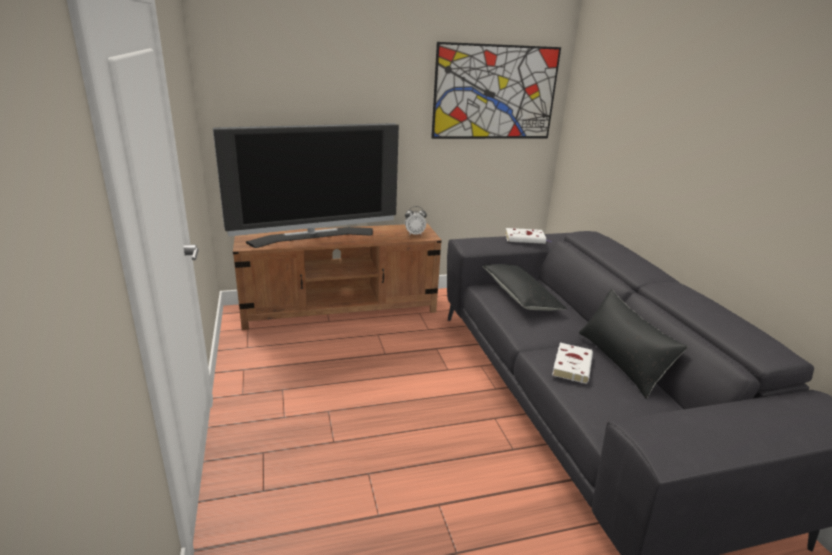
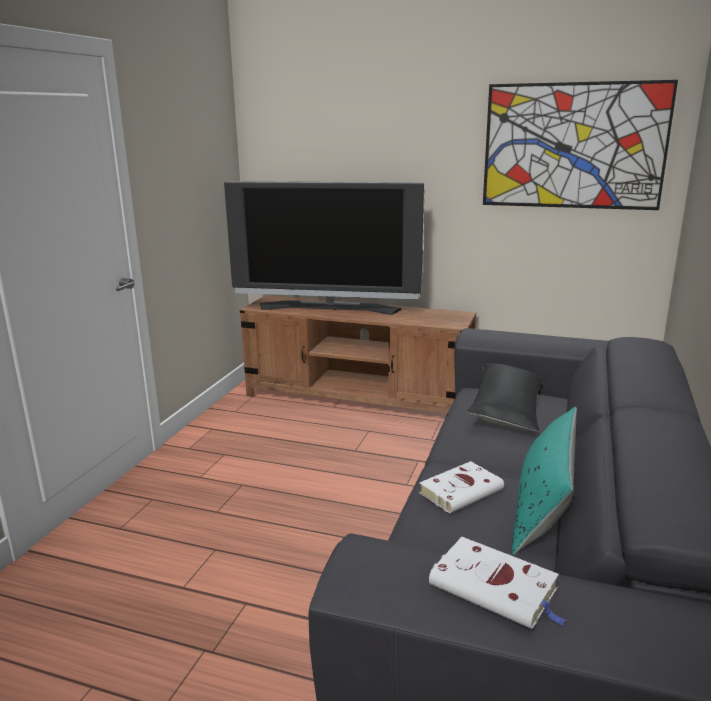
camera: 35 degrees right, 5 degrees down
(414, 234) = (442, 320): alarm clock -> none
(526, 239) = (563, 340): white book -> white book (496, 589)
(621, 361) = (543, 507): black pillow -> turquoise pillow

